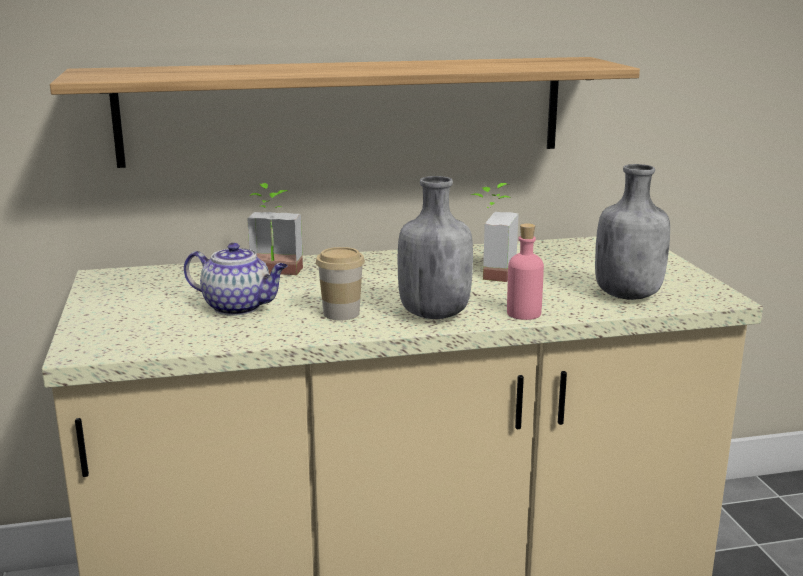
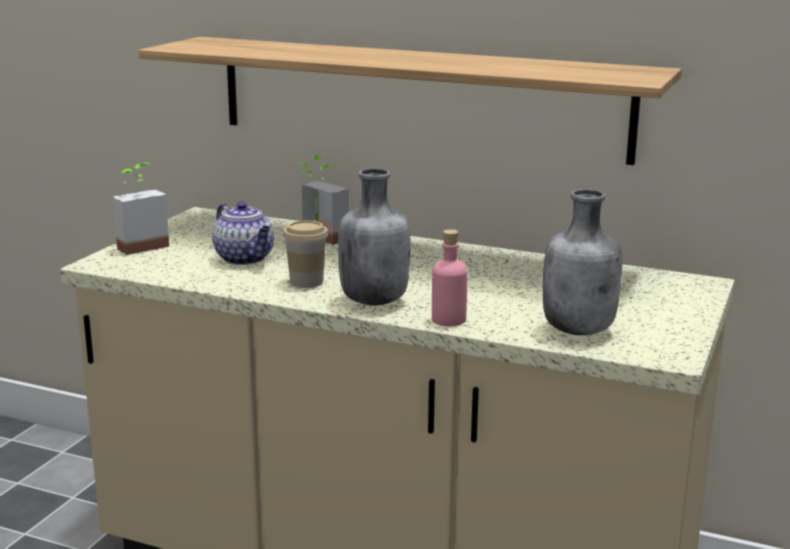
camera: 35 degrees right, 0 degrees up
(489, 272) = (494, 279): potted plant -> potted plant (139, 245)

